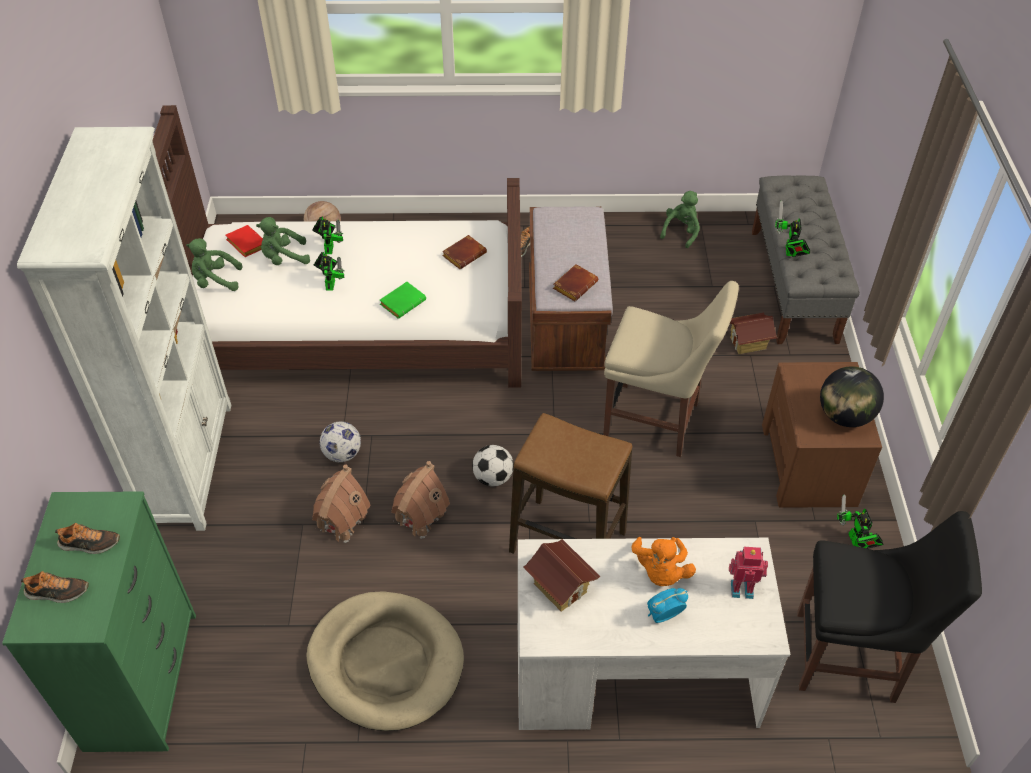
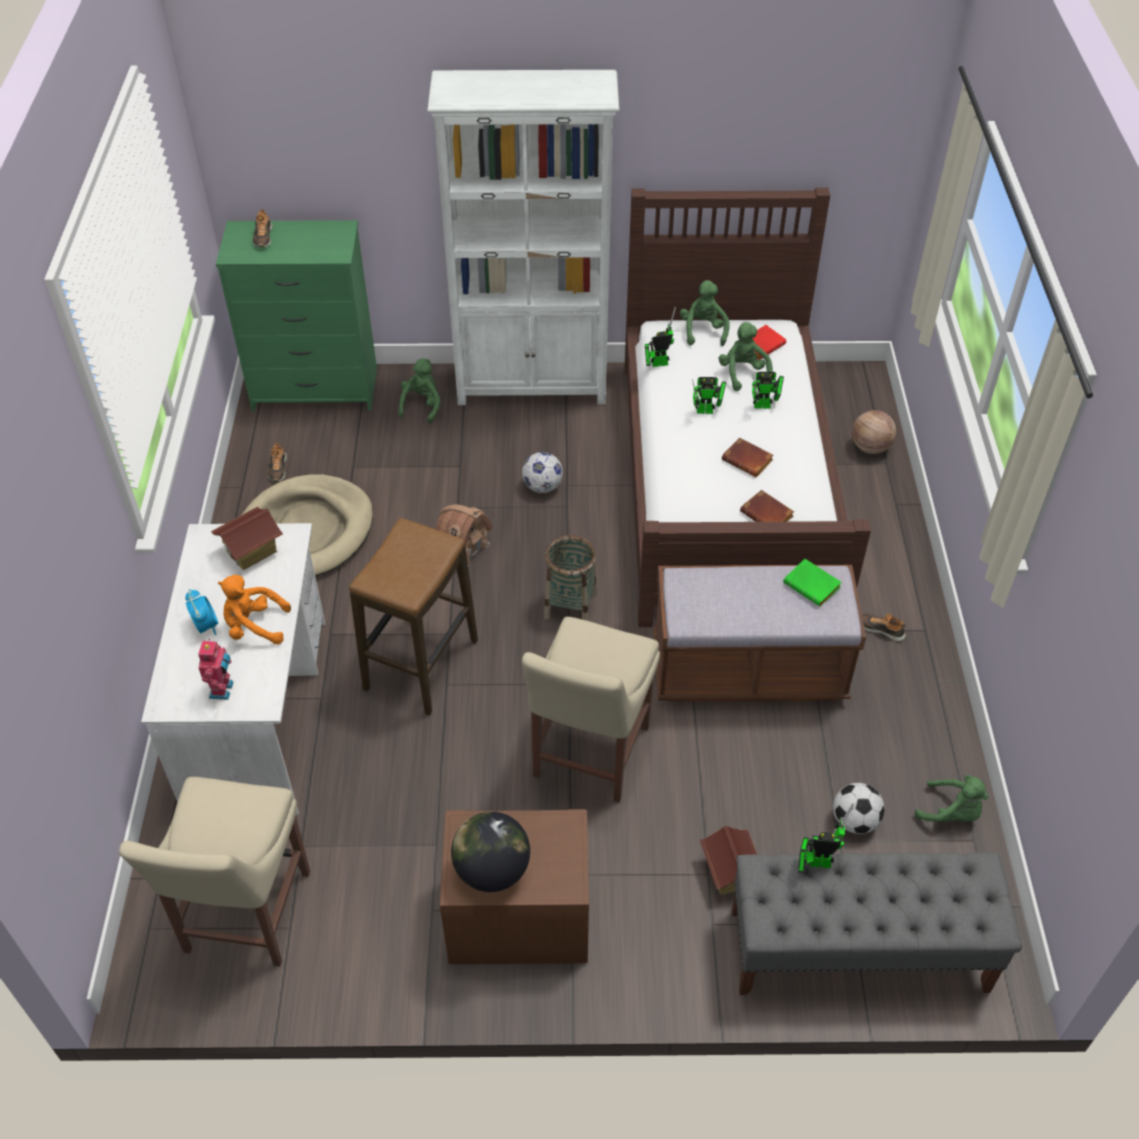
camera: 90 degrees right, 0 degrees up
(89, 544) = (303, 245): shoe -> shoe (278, 469)
(198, 564) = (422, 405): none -> green plush toy
(341, 520) = (462, 492): toy house -> none
(403, 302) = (683, 467): green book -> green book (813, 586)
(493, 478) = (508, 603): football -> football (854, 821)
(496, 432) = (570, 605): none -> basket
(575, 285) = (702, 599): brown book -> brown book (749, 461)
(852, 658) = (244, 917): black chair -> beige chair
(856, 542) = (396, 951): toy robot -> toy robot (657, 364)

